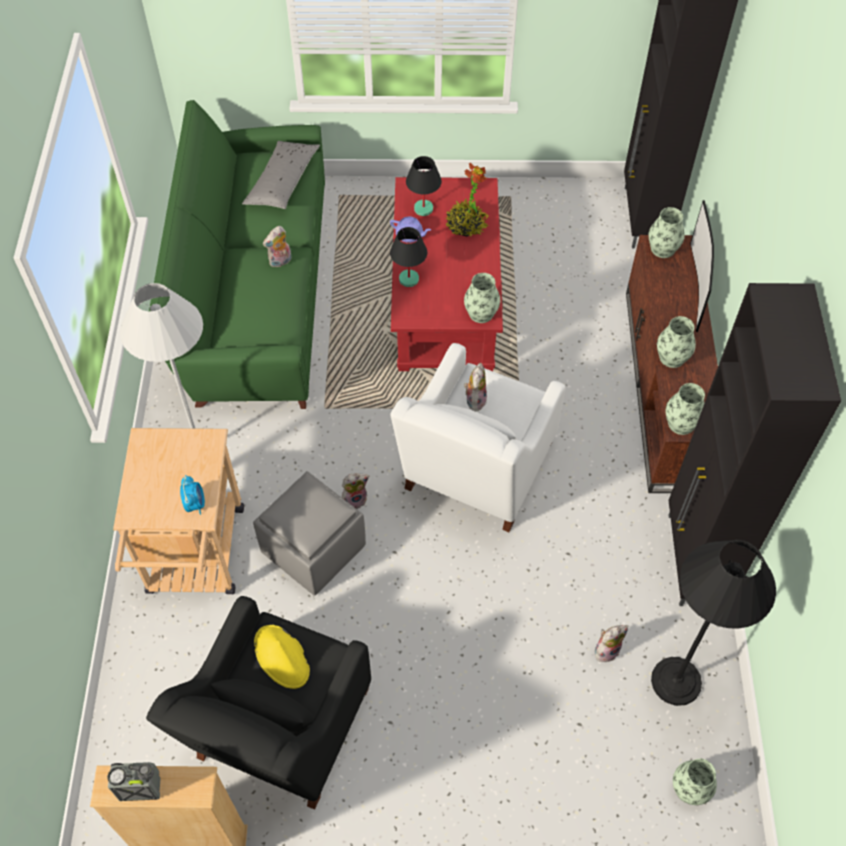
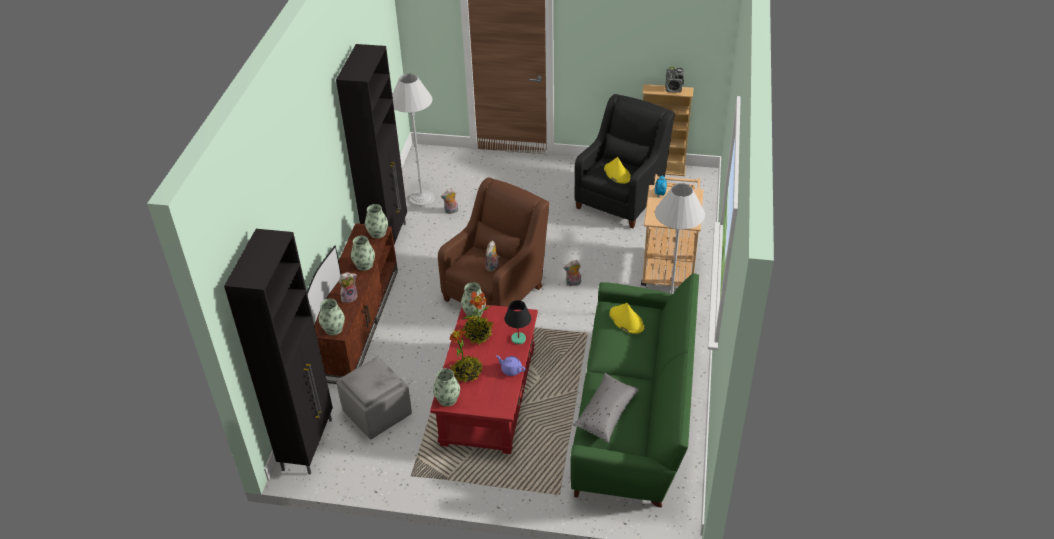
camera: 170 degrees left, 15 degrees down
(259, 307) = (626, 320): none -> yellow hat
(280, 262) = (610, 351): plush toy -> plush toy (349, 297)
(312, 549) = (600, 263): grey ottoman -> grey ottoman (378, 413)
(424, 209) = (495, 389): black table lamp -> none
(466, 280) = (478, 334): none -> potted plant
(475, 471) = (496, 290): white armchair -> brown armchair
(676, 681) = (422, 198): black floor lamp -> white floor lamp
(689, 789) = (433, 166): vase -> vase (447, 399)

